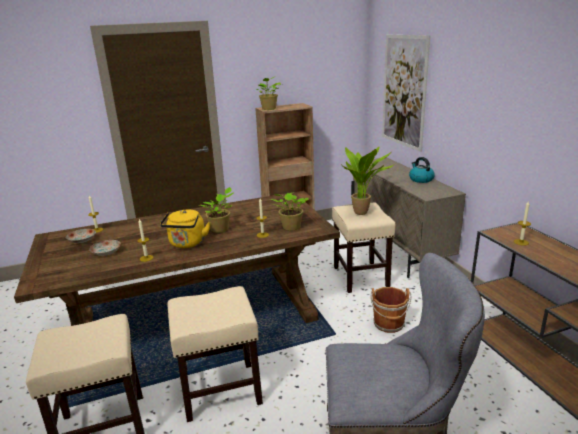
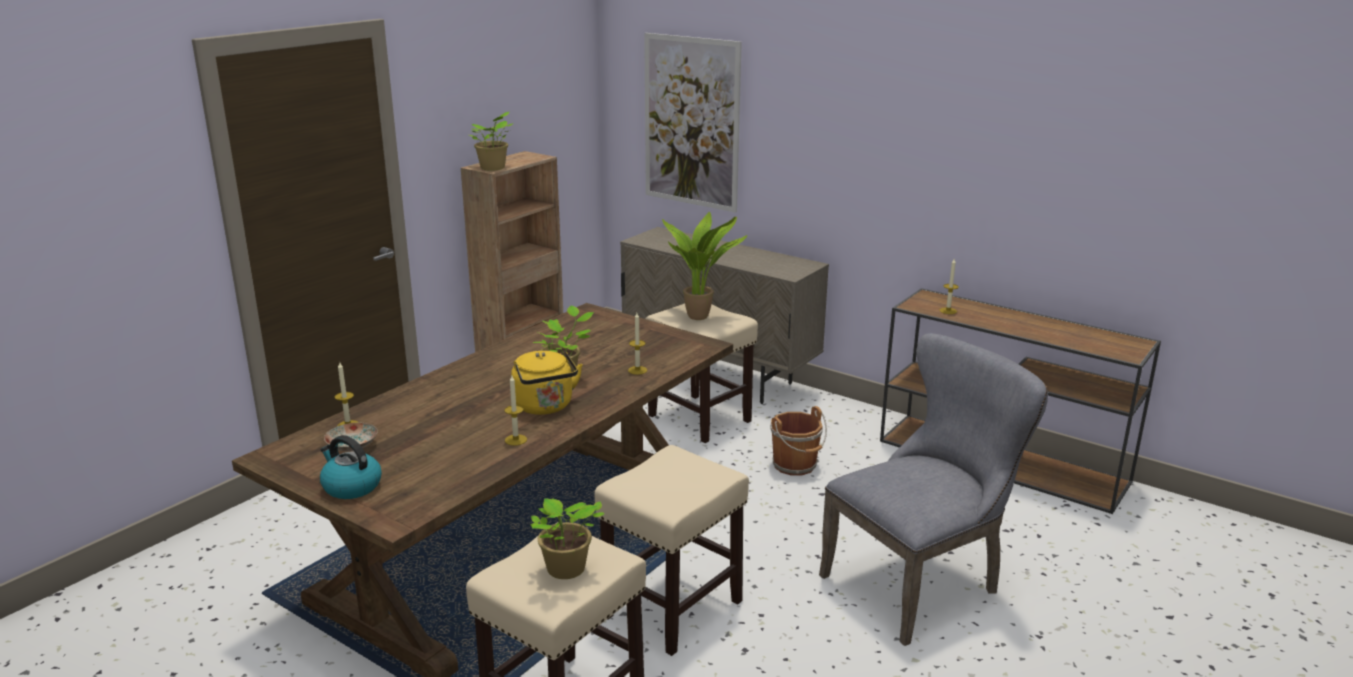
camera: 35 degrees left, 0 degrees up
(106, 252) = (433, 450): plate -> none
(290, 227) = (661, 352): potted plant -> potted plant (565, 570)
(420, 179) = (751, 254): kettle -> kettle (351, 486)

